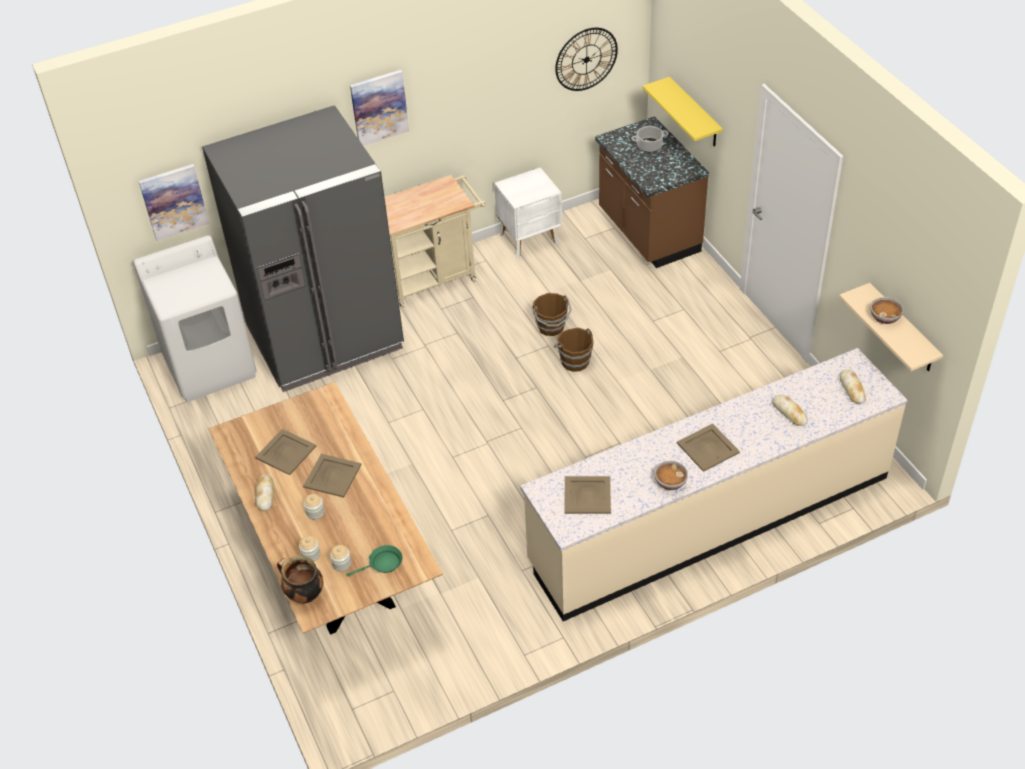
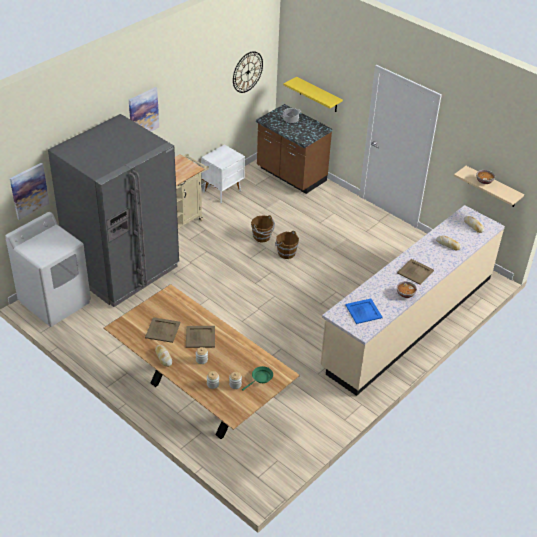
camera: 25 degrees left, 5 degrees down
(304, 595) = (222, 407): cooking pot -> none
(587, 495) = (363, 311): beige tray -> blue tray

